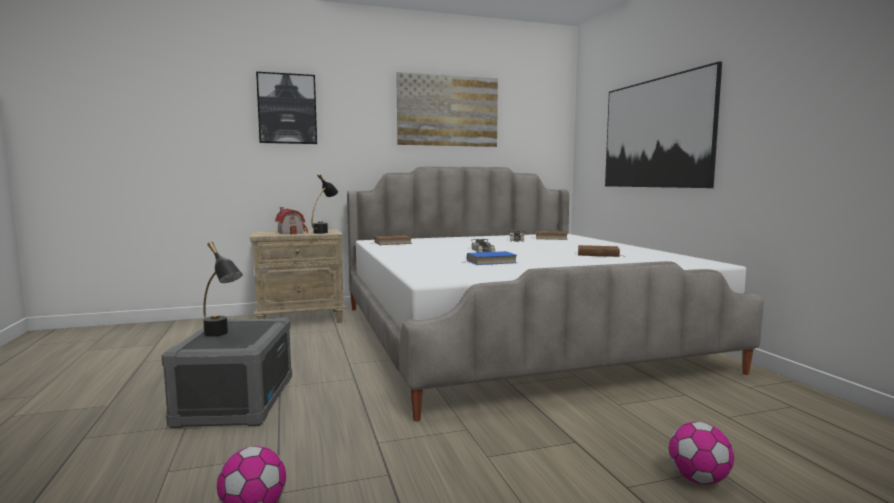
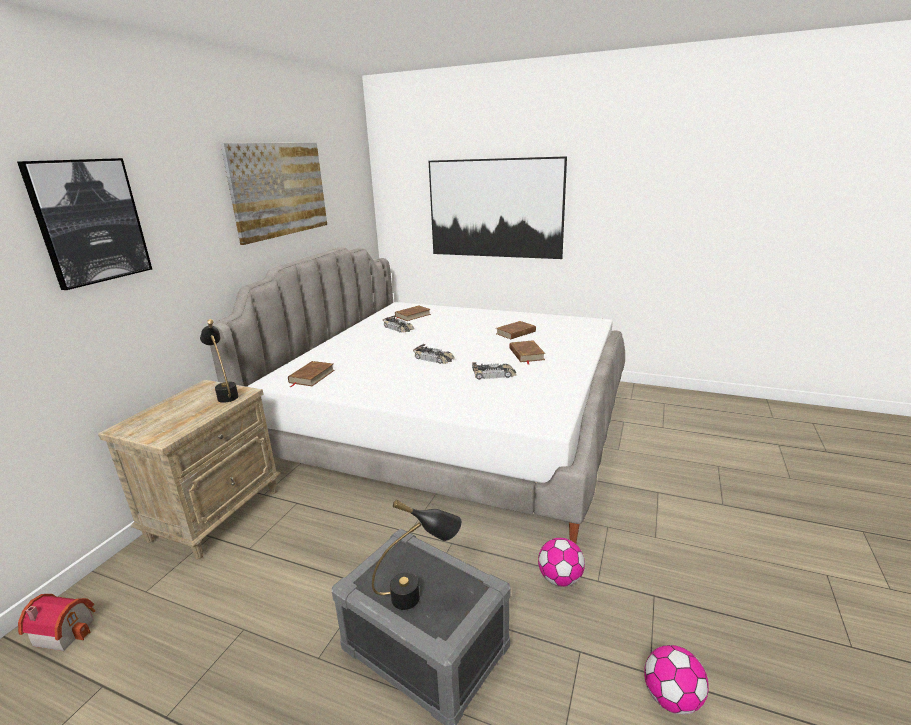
camera: 50 degrees left, 15 degrees up
(292, 232) = (185, 413): toy house -> toy house (65, 630)
(491, 261) = (494, 374): blue book -> toy car
(557, 261) = (526, 354): none -> brown book
(698, 479) = (726, 477): football -> football (560, 579)

